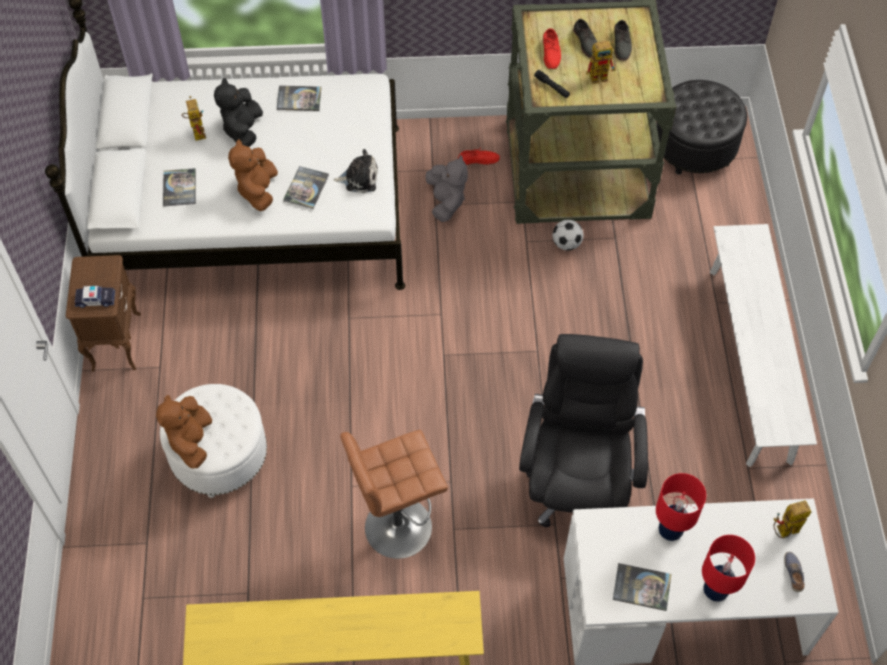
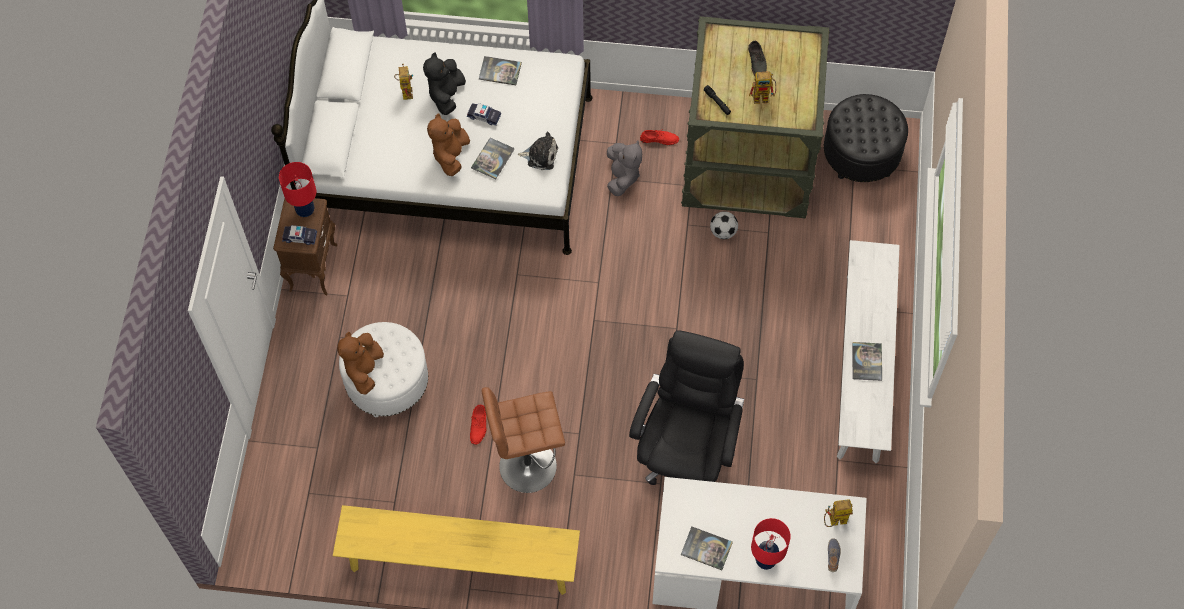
camera: 10 degrees right, 5 degrees up
(179, 188) = (383, 143): book -> book (866, 361)
(289, 146) = (484, 116): none -> toy car
(551, 53) = (724, 68): red shoe -> red shoe (479, 425)
(622, 44) = (789, 68): grey shoe -> none
(670, 531) = (740, 506): red table lamp -> red table lamp (305, 210)

